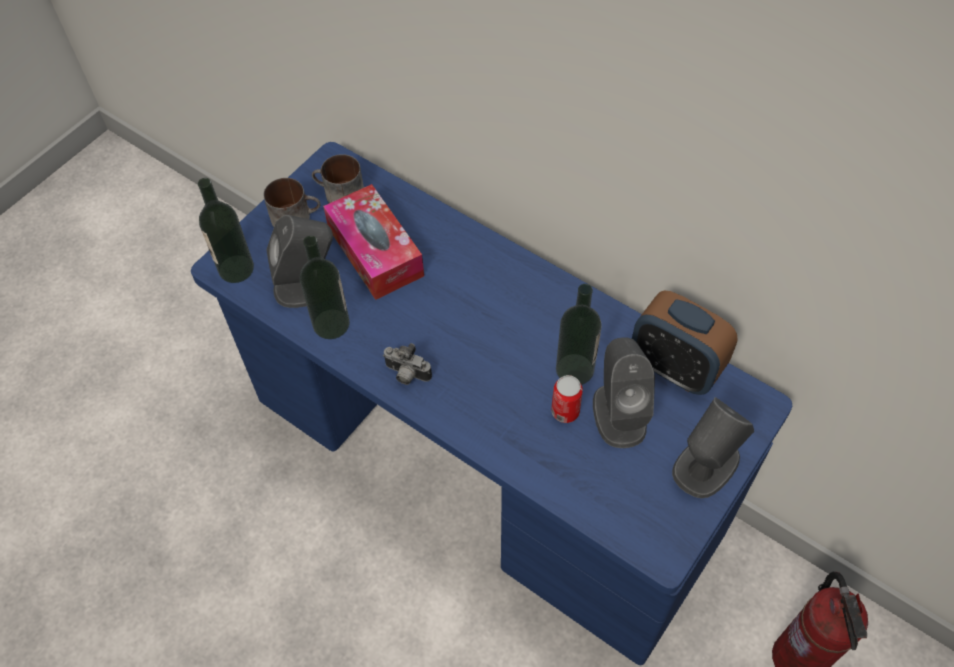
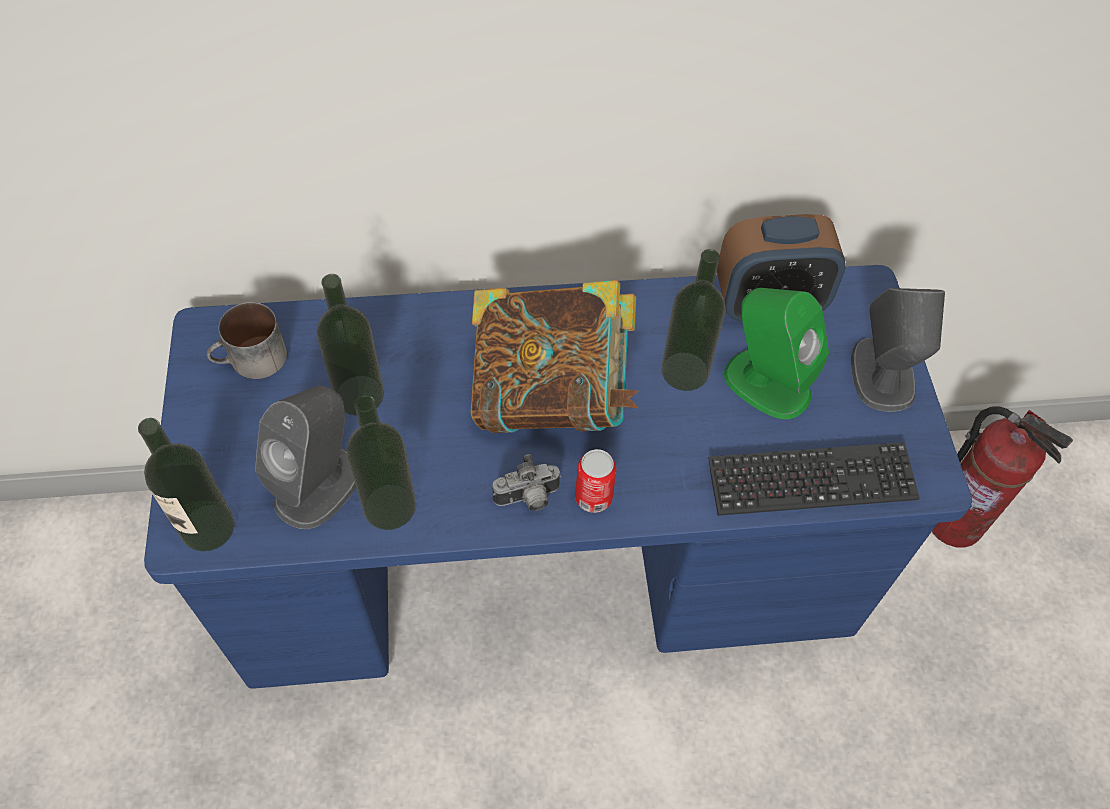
camera: 45 degrees left, 0 degrees up
(296, 216) = (223, 418): mug -> none
(375, 252) = (359, 395): tissue box -> bottle
(480, 326) = (552, 394): none -> book
(565, 411) = (717, 418): can -> can (593, 497)
(583, 492) = (811, 481): none -> keyboard
(619, 413) = (766, 383): grey speaker -> green speaker

